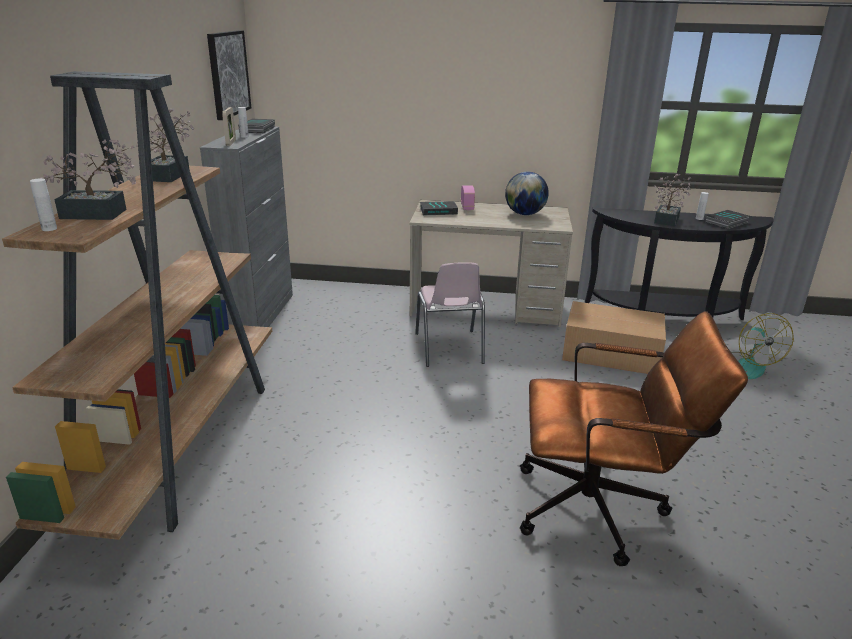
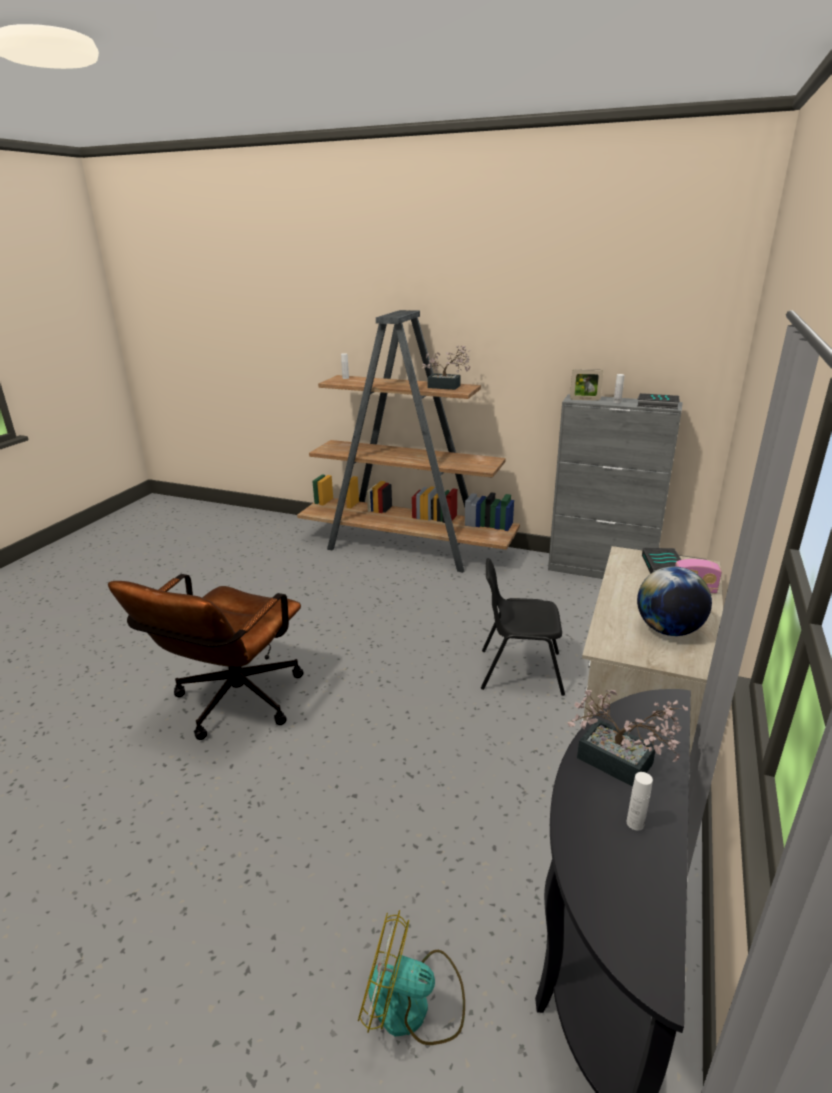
camera: 105 degrees right, 0 degrees up
(100, 214) = (364, 382): potted plant -> none
(228, 74) = (675, 346): picture -> none
(449, 349) = (519, 671): pink chair -> black chair
(612, 354) = (486, 816): cardboard box -> none
(727, 223) = (606, 863): book -> none

